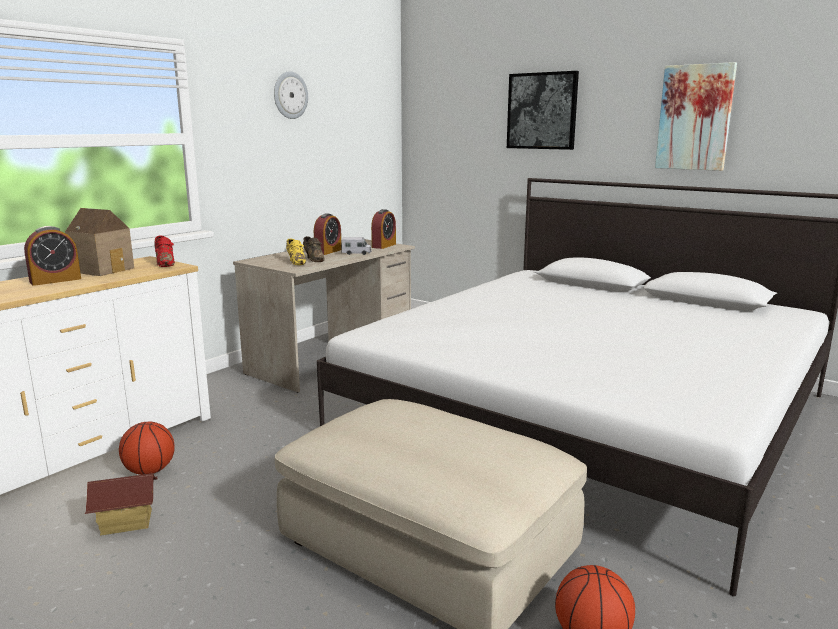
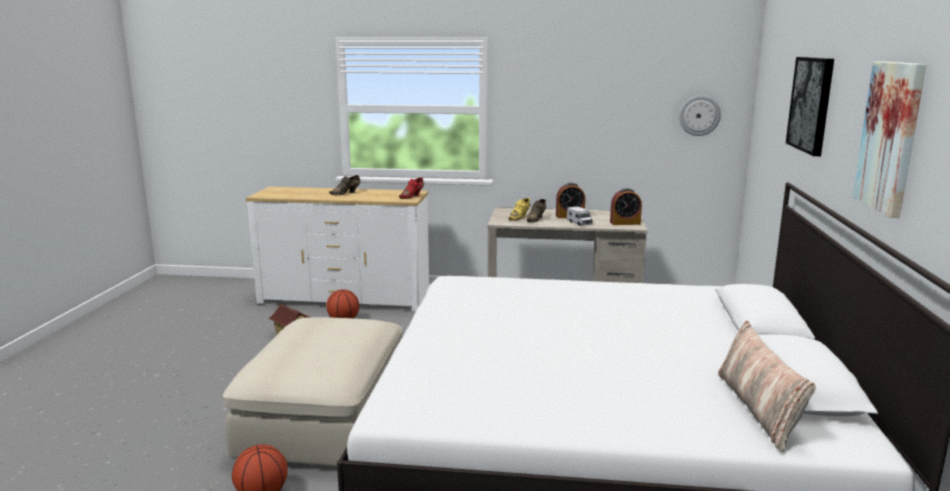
camera: 60 degrees right, 0 degrees up
(55, 280) = (346, 193): alarm clock -> brown shoe
(105, 269) = (381, 193): toy house -> none
(290, 95) = (591, 75): wall clock -> wall clock (699, 115)
(742, 316) = (758, 408): none -> pillow

